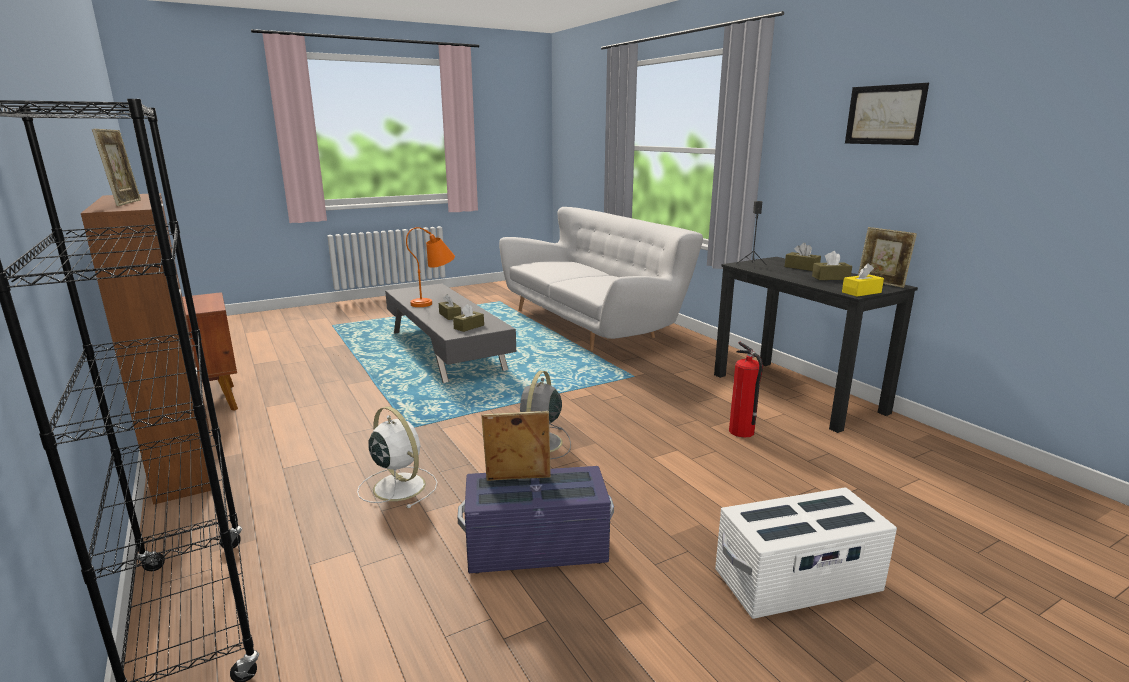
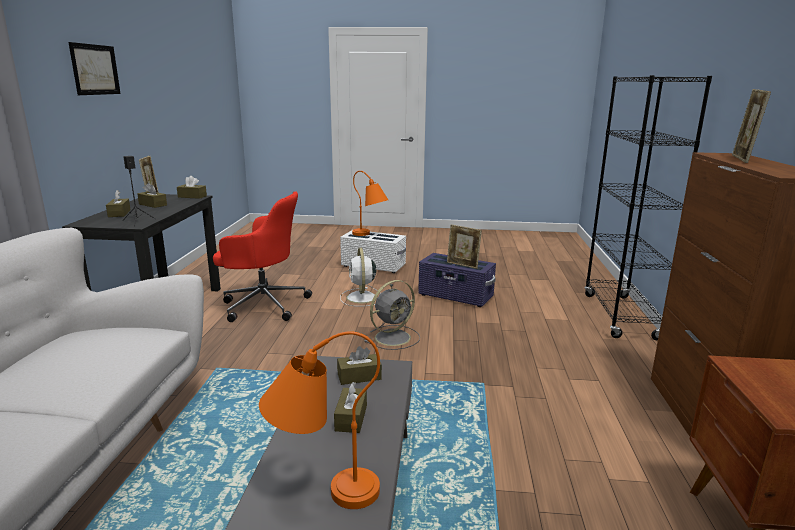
camera: 145 degrees left, 0 degrees up
(398, 486) = (510, 340): white fan -> white fan (361, 298)
(742, 431) = (263, 304): fire extinguisher -> red office chair
(813, 515) = (370, 235): none -> orange table lamp
(861, 292) = (192, 196): yellow tissue box -> brown tissue box

